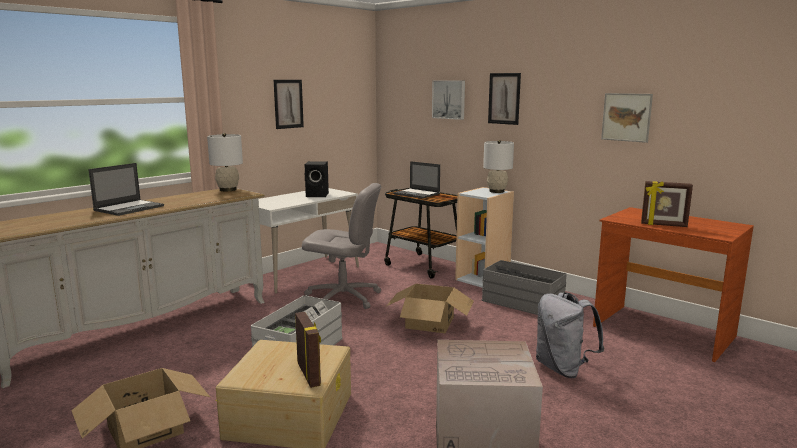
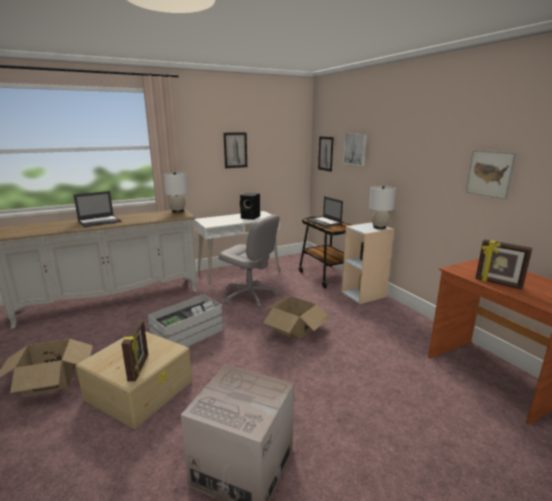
camera: 20 degrees right, 5 degrees up
(504, 98) = (393, 150): picture -> picture (325, 153)
(522, 303) = (380, 322): grey storage box -> none
(563, 369) = (371, 397): grey backpack -> none

